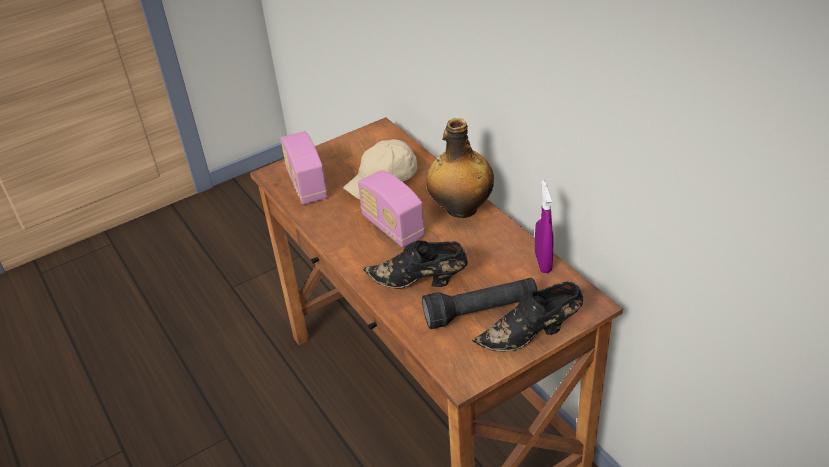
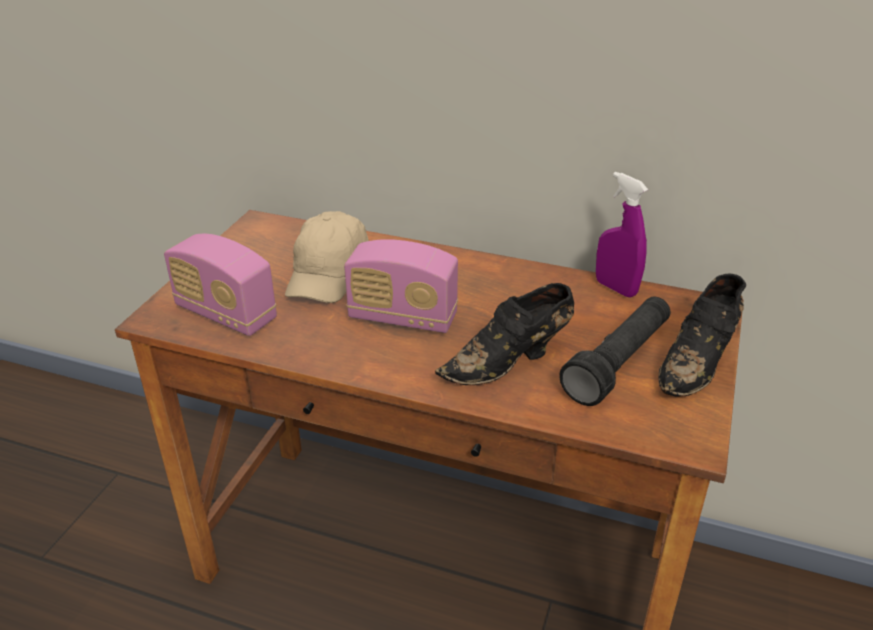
camera: 40 degrees left, 5 degrees down
(460, 209) = (461, 270): bottle -> none

